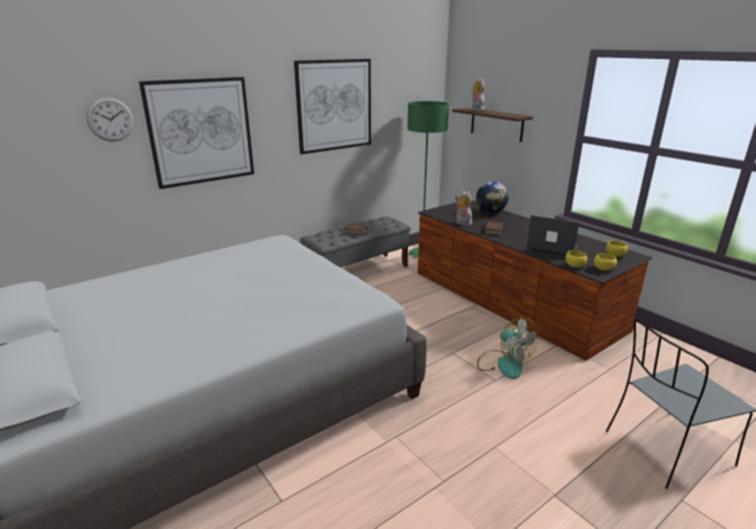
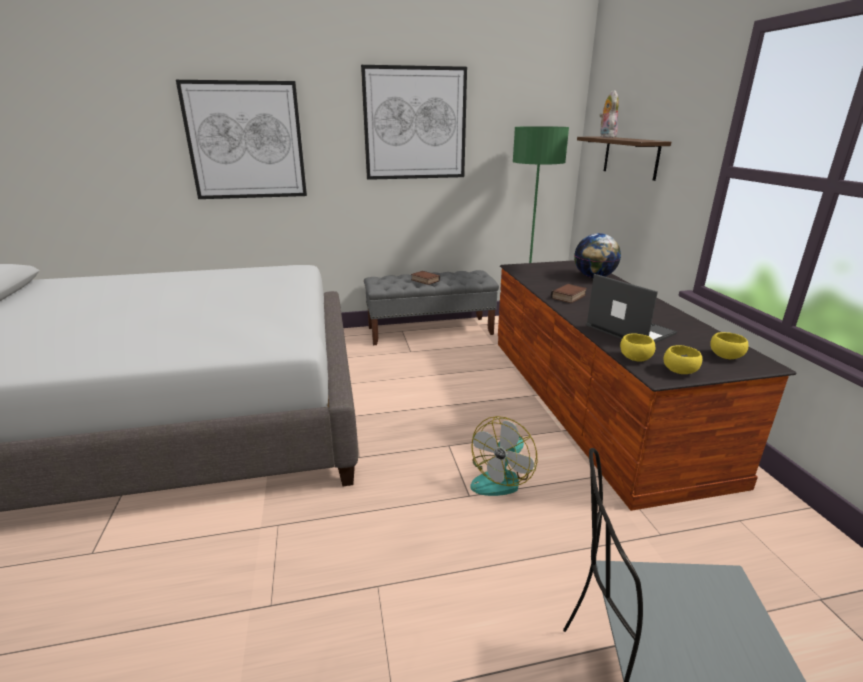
camera: 25 degrees right, 0 degrees up
(110, 119) = (147, 119): wall clock -> none
(462, 223) = (537, 283): plush toy -> none
(503, 363) = (501, 478): fan -> fan turned 45 degrees clockwise

